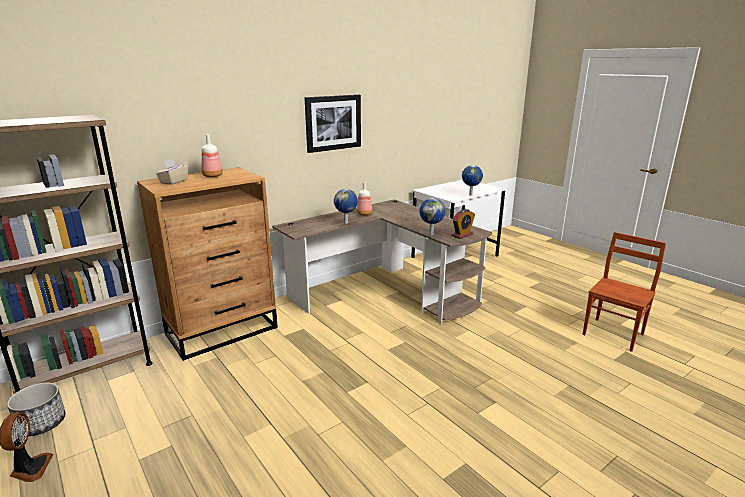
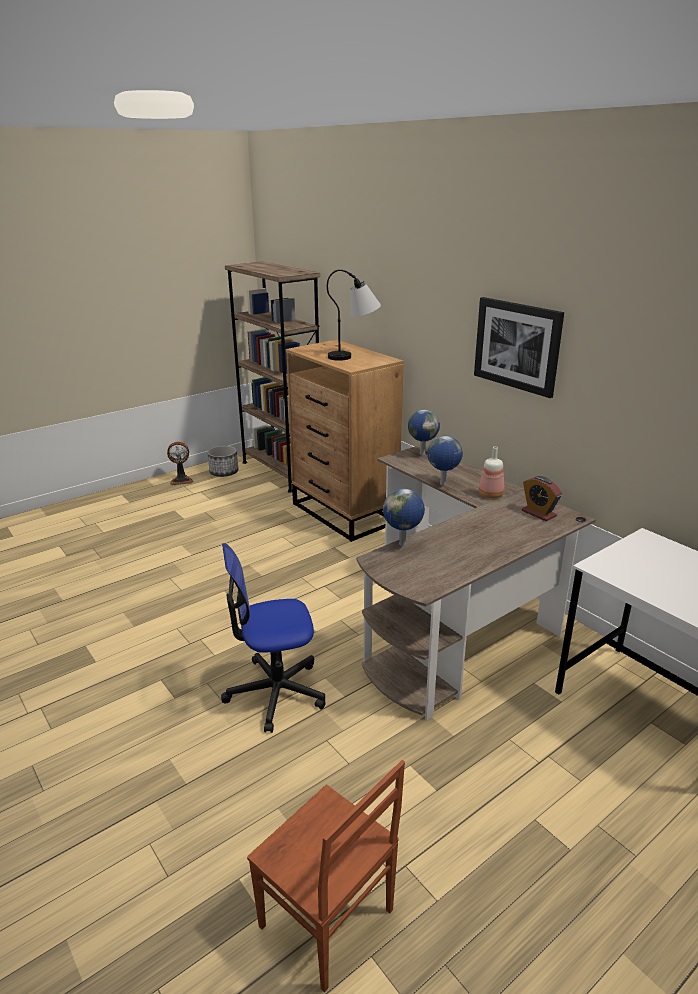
camera: 90 degrees right, 5 degrees up
(174, 181) = (330, 348): beige tissue box -> none
(213, 176) = (355, 356): bottle -> table lamp
(462, 235) = (402, 571): alarm clock -> alarm clock (538, 513)
(470, 195) = (644, 591): globe -> globe (422, 453)
(474, 355) = (275, 692): none -> office chair

